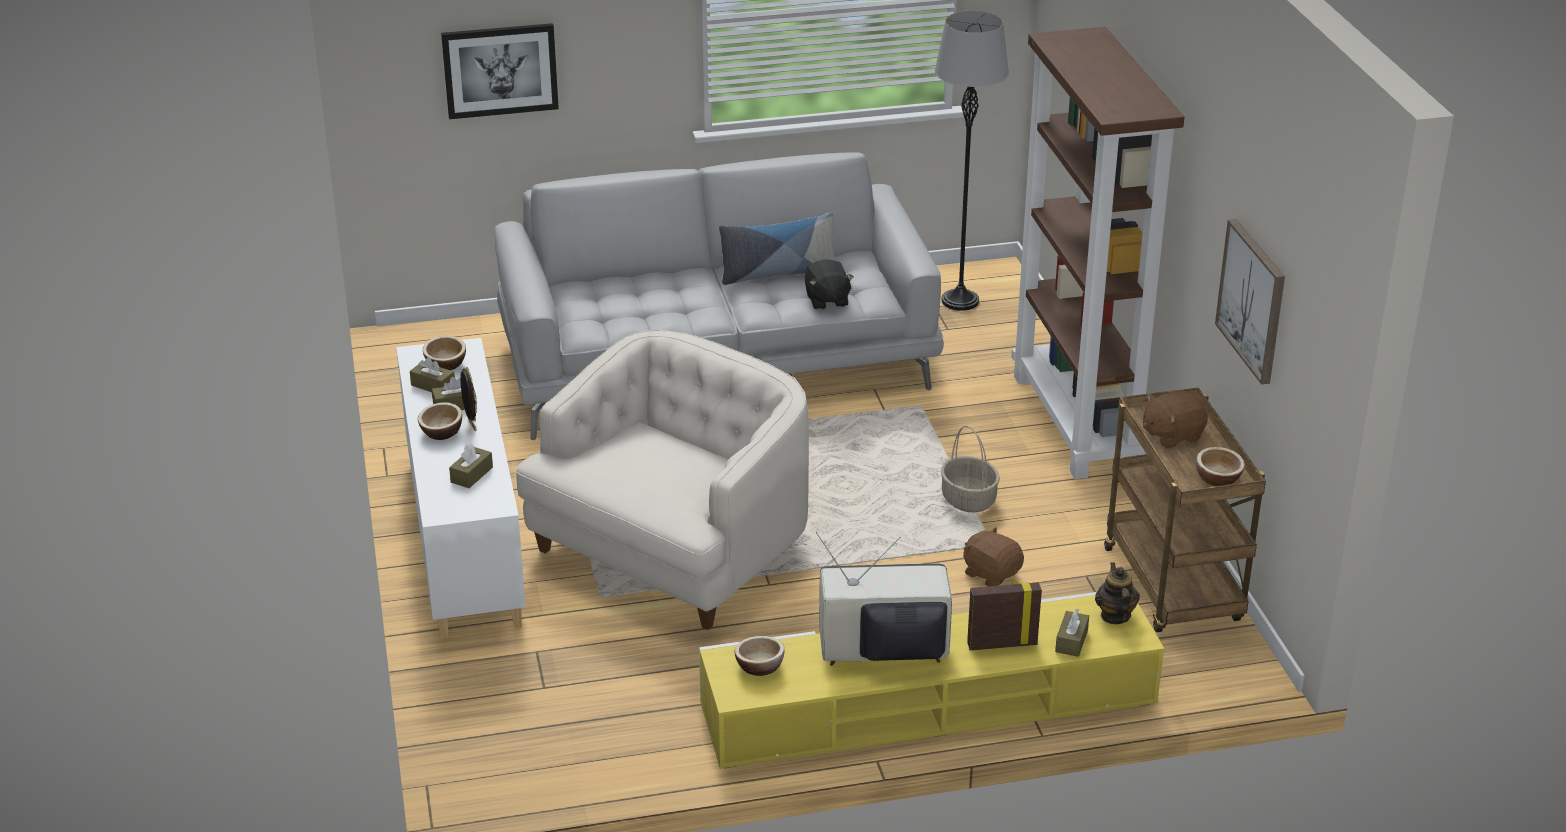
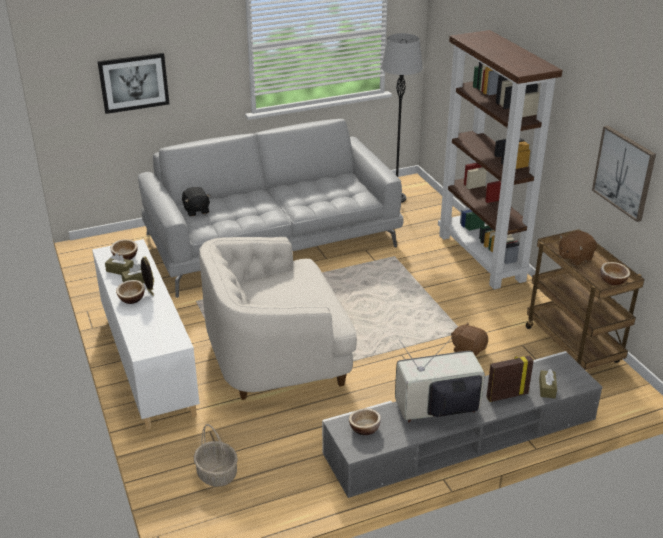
camera: 10 degrees left, 0 degrees up
(471, 475) = (157, 324): brown tissue box -> none
(672, 550) = (277, 355): white armchair -> white armchair turned 135 degrees counterclockwise
(778, 273) = (305, 189): pillow -> none
(826, 300) = (337, 201): black plush toy -> black plush toy (196, 210)
(927, 706) = (461, 438): yellow tv stand -> grey tv stand
(967, 499) = (439, 307): basket -> basket (216, 474)
(1115, 616) = (565, 369): teapot -> none

